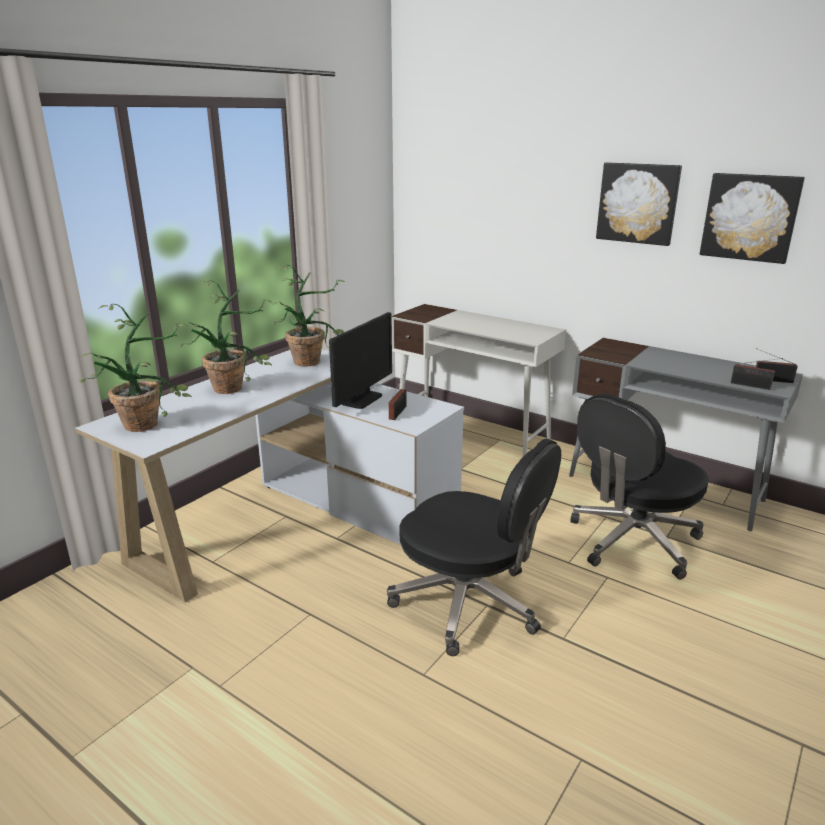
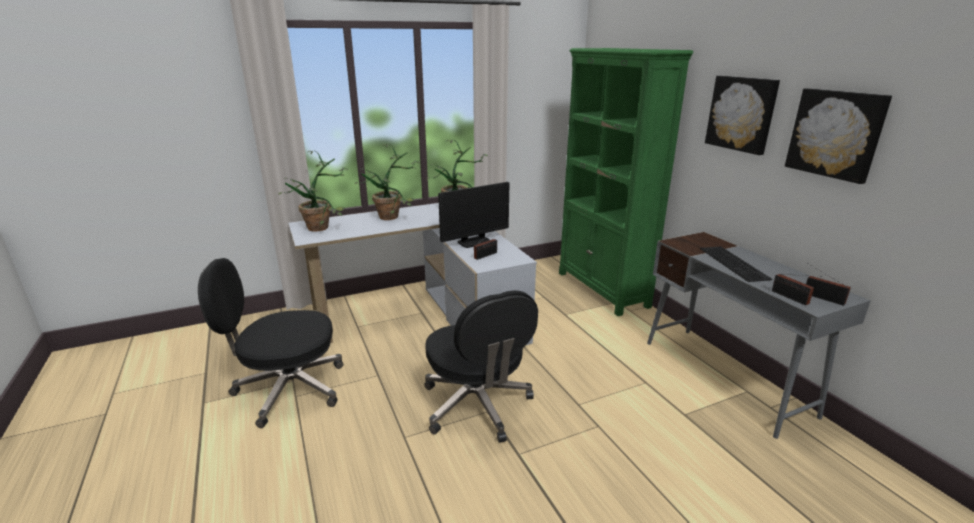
camera: 30 degrees right, 0 degrees up
(472, 430) = (602, 289): white desk -> green bookcase
(632, 541) = (648, 408): black office chair -> black office chair (288, 389)
(670, 363) = (735, 263): none -> keyboard

